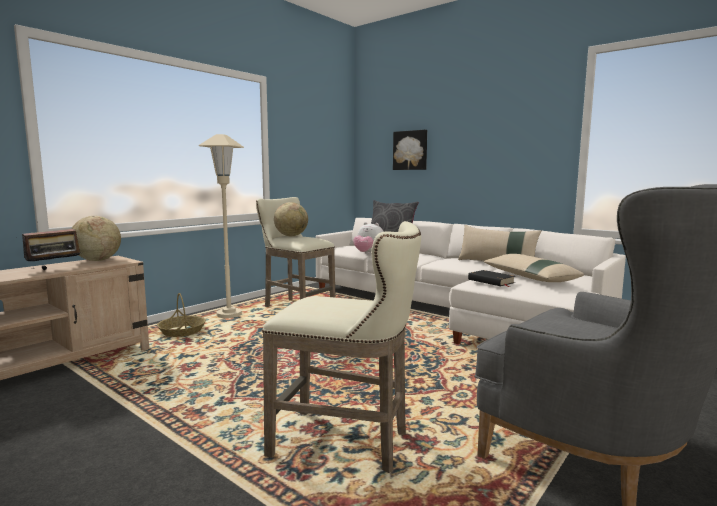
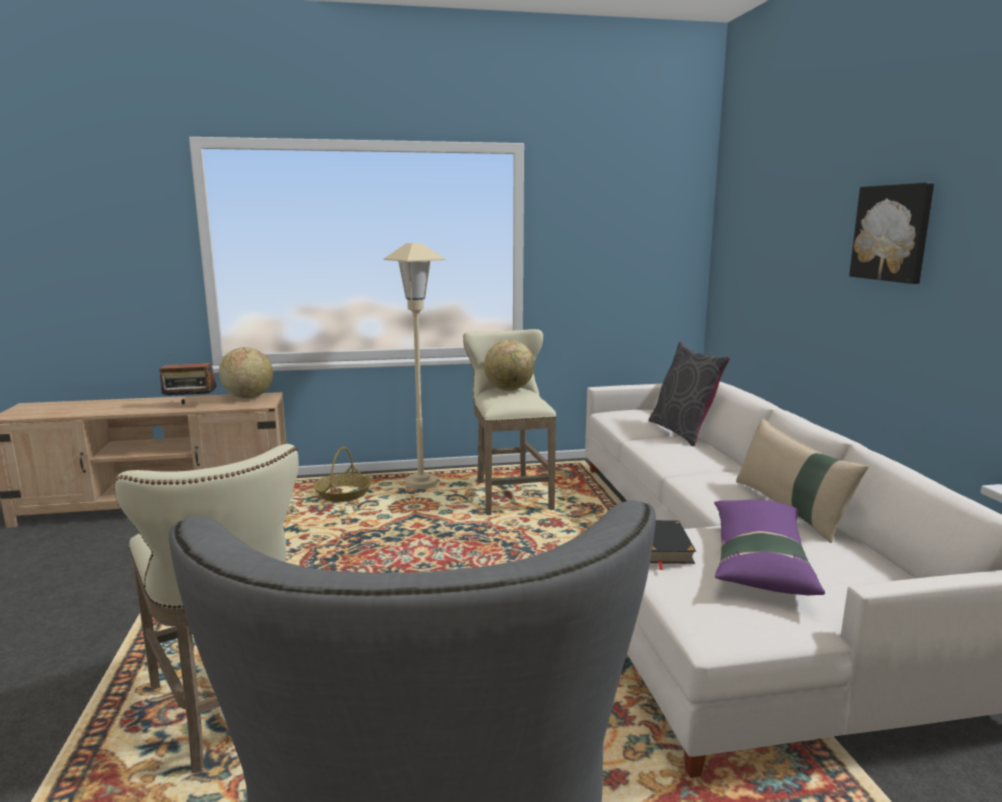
camera: 40 degrees right, 5 degrees up
(368, 254) = (633, 434): plush toy -> none
(410, 150) = (773, 253): picture -> picture (893, 233)
(529, 277) = (759, 559): beige pillow -> purple pillow

